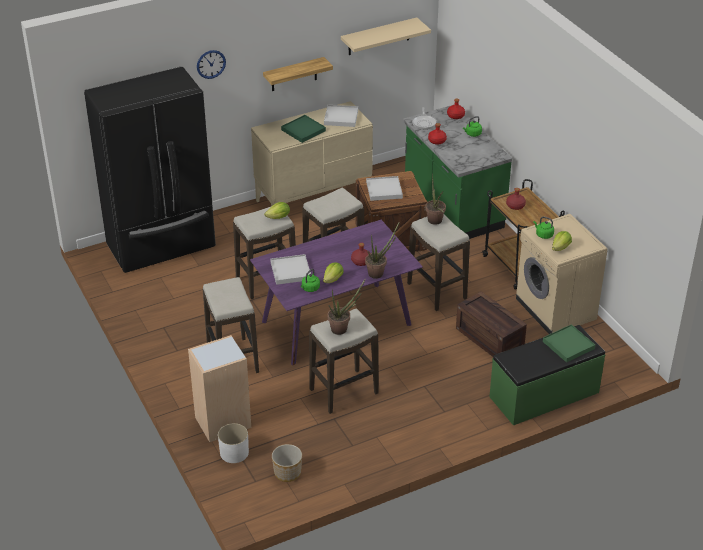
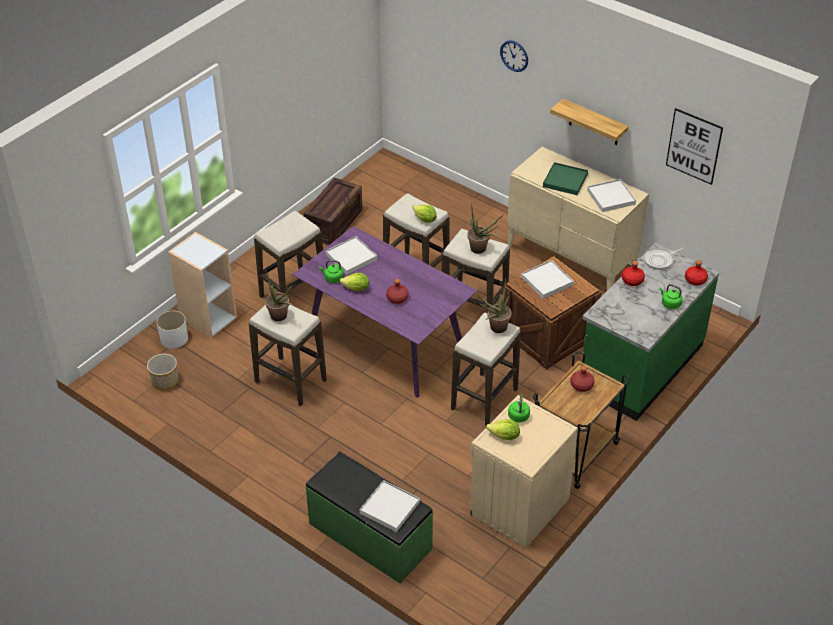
camera: 65 degrees right, 5 degrees up
(163, 247) = (421, 193): black fridge -> none
(378, 272) = (387, 316): potted plant -> potted plant (481, 250)
(379, 37) = (694, 146): beige shelf -> picture
(491, 338) = (435, 466): crate -> crate (334, 224)
(568, 345) = (389, 508): green tray -> white tray

